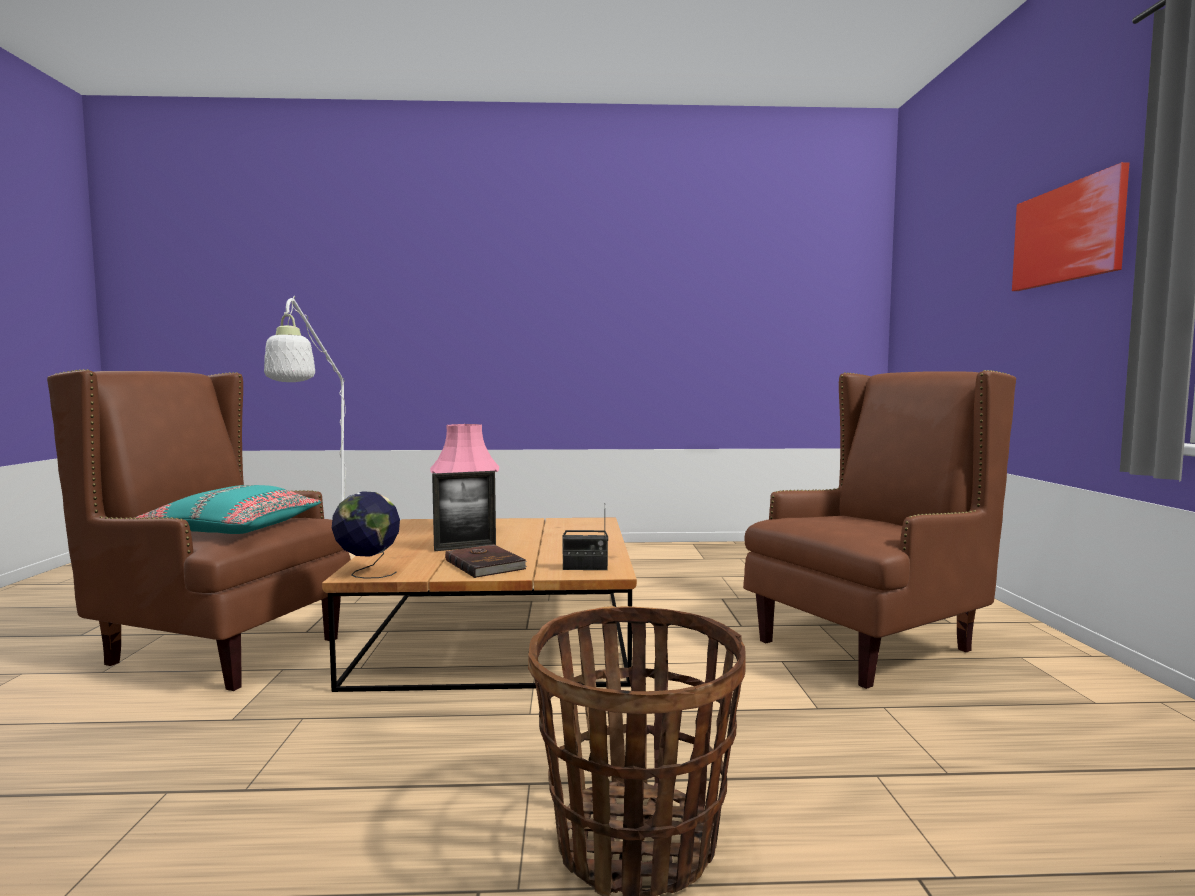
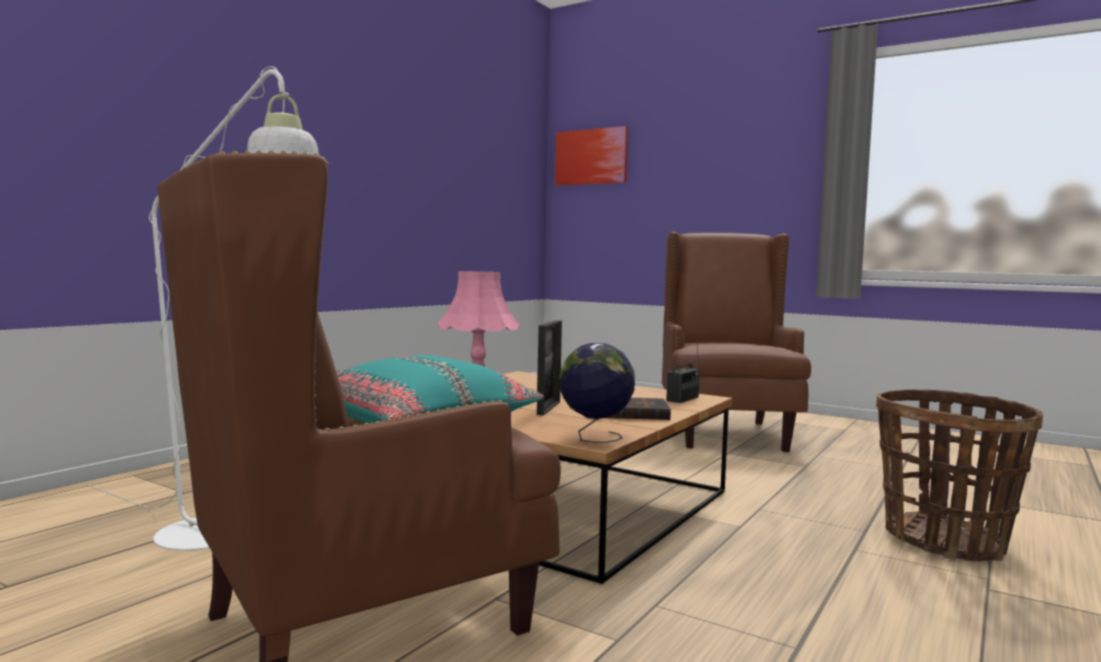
camera: 55 degrees left, 0 degrees up
(1067, 233) = (751, 147): picture -> picture (591, 157)

